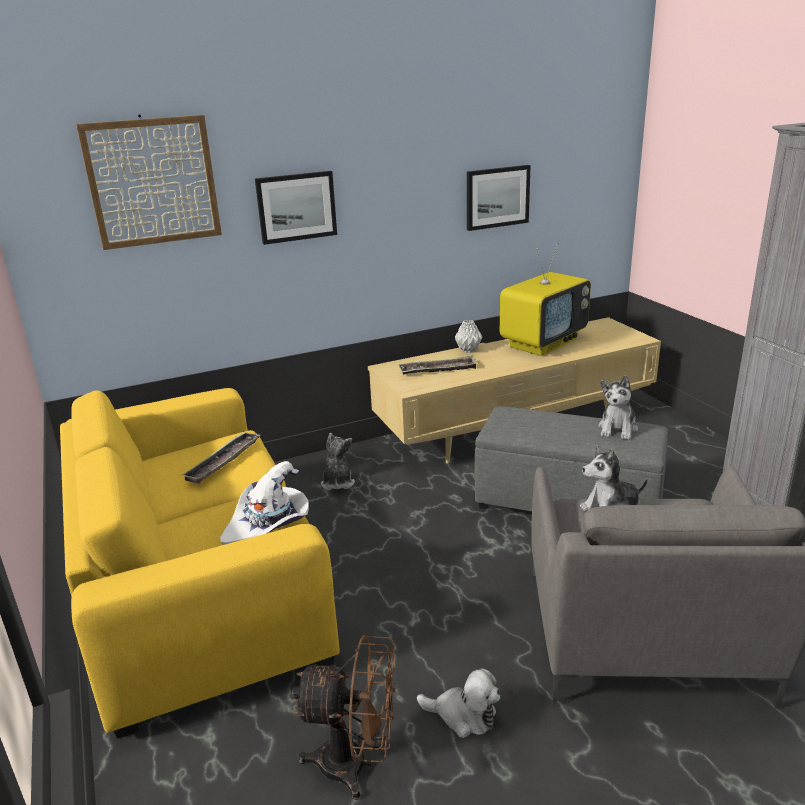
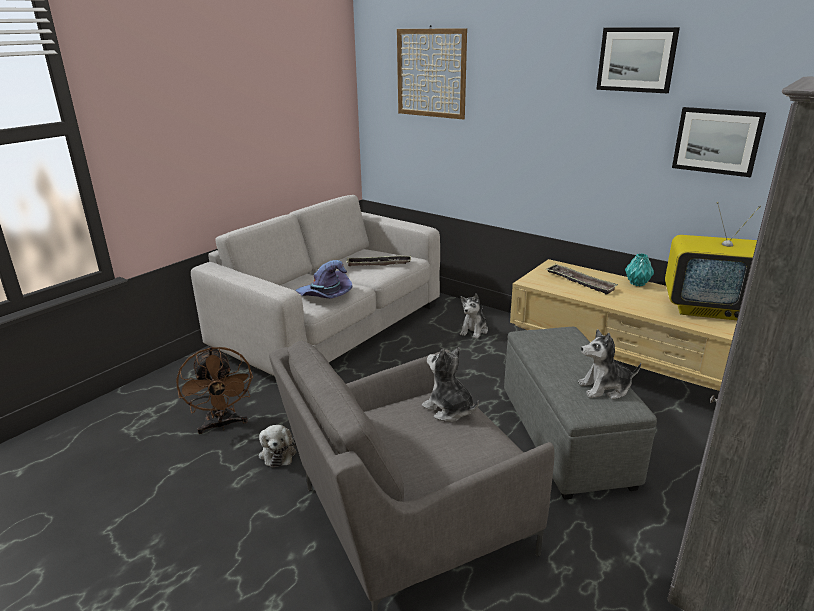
camera: 60 degrees right, 0 degrees up
(201, 584) = (332, 327): yellow sofa -> white sofa
(269, 524) = (325, 296): white hat -> purple hat
(296, 207) = (518, 109): picture -> picture (636, 59)
(337, 483) = (474, 330): plush toy -> plush toy turned 150 degrees clockwise
(469, 350) = (637, 284): grey vase -> turquoise vase

